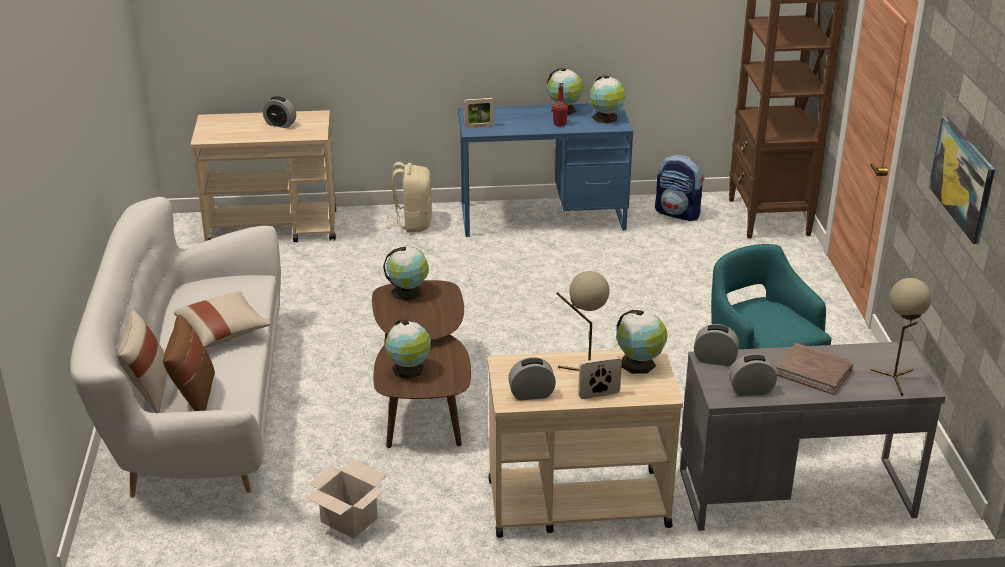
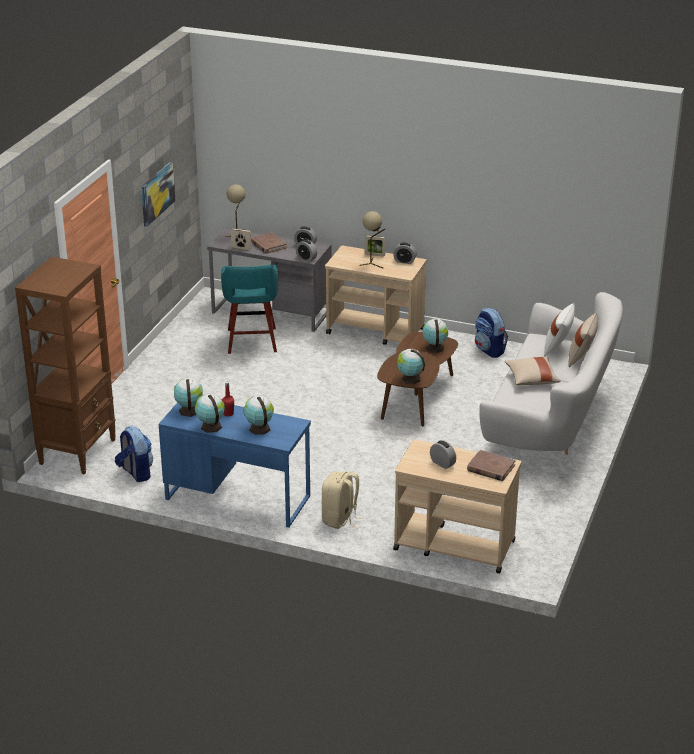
camera: 155 degrees left, 0 degrees up
(194, 397) = (558, 347): brown pillow -> white pillow
(223, 131) = (490, 468): none -> brown book
(347, 520) = (489, 350): cardboard box -> backpack
(479, 126) = (289, 426): picture frame -> picture frame (241, 248)
(639, 364) = (344, 261): globe -> globe (259, 428)

